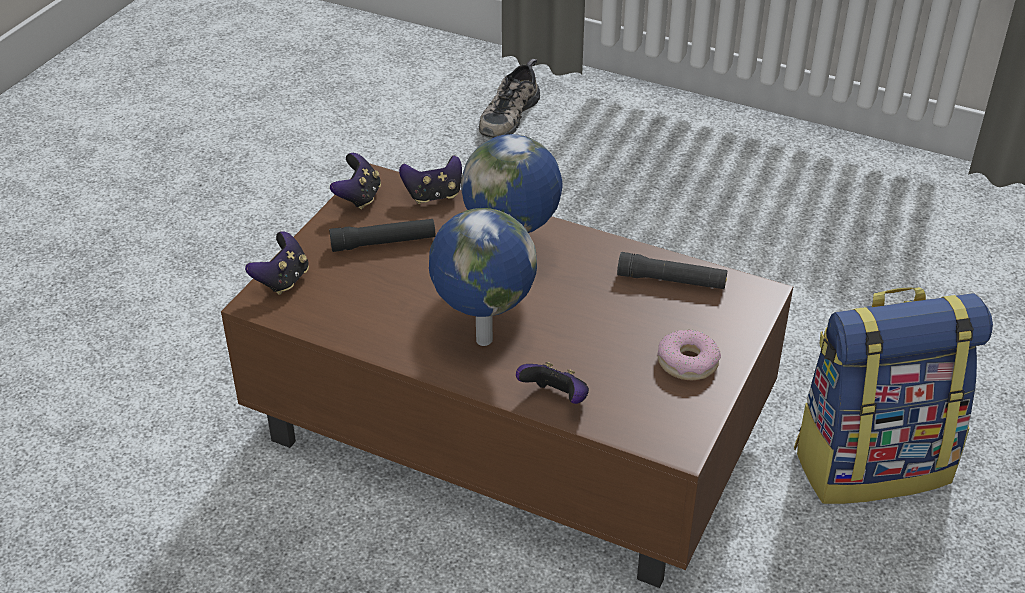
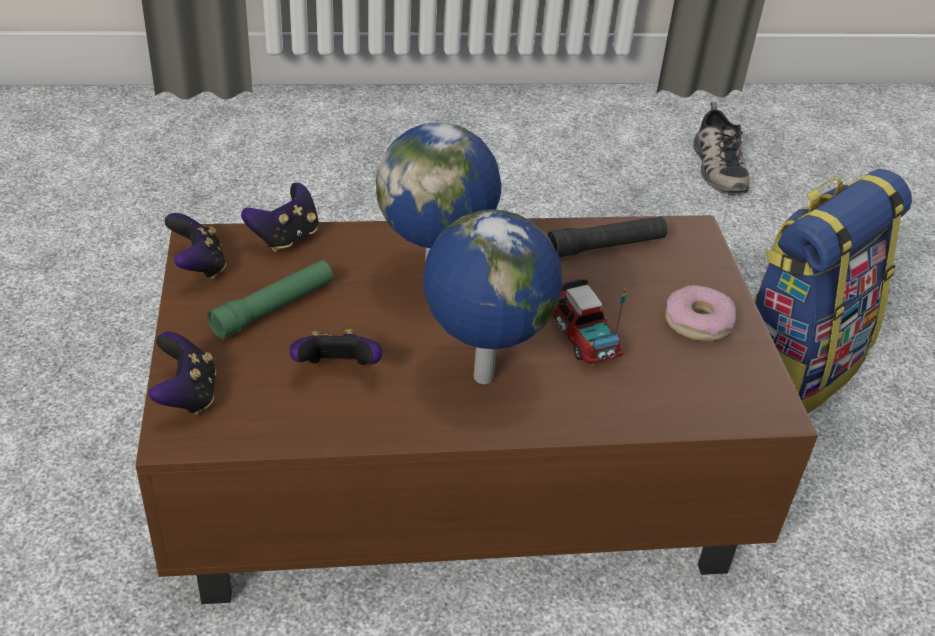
camera: 35 degrees left, 0 degrees up
(383, 243) = (274, 308): black flashlight -> green flashlight
(508, 114) = (200, 150): shoe -> shoe (716, 166)
(556, 399) = (615, 412): game controller -> game controller (337, 370)
(584, 335) = (578, 332): none -> toy truck

